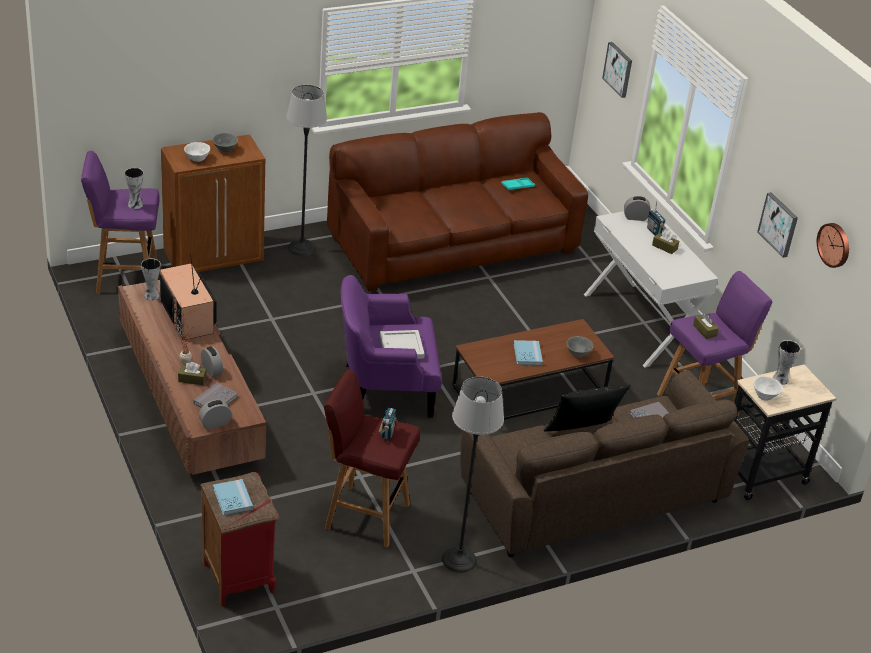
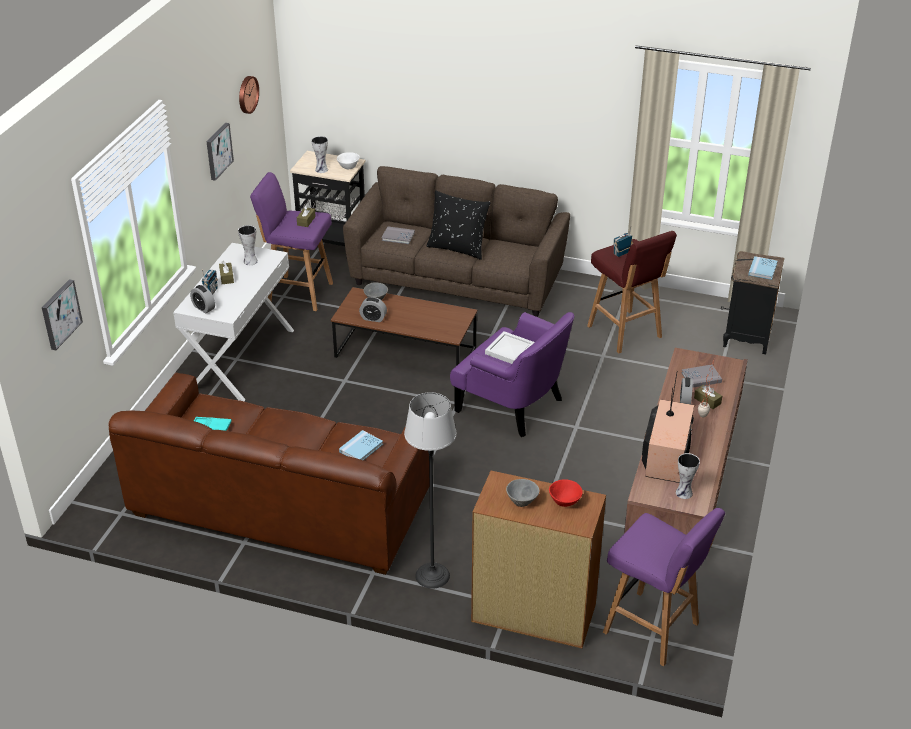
camera: 135 degrees left, 0 degrees up
(136, 204) = (653, 532): vase -> vase (249, 261)
(197, 158) = (565, 502): white bowl -> red bowl
(215, 423) = (716, 361): alarm clock -> alarm clock (373, 318)
(239, 576) = (746, 336): red nightstand -> black nightstand
(458, 559) = (590, 286): floor lamp -> none
(527, 354) = (413, 314): blue book -> blue book (361, 448)

